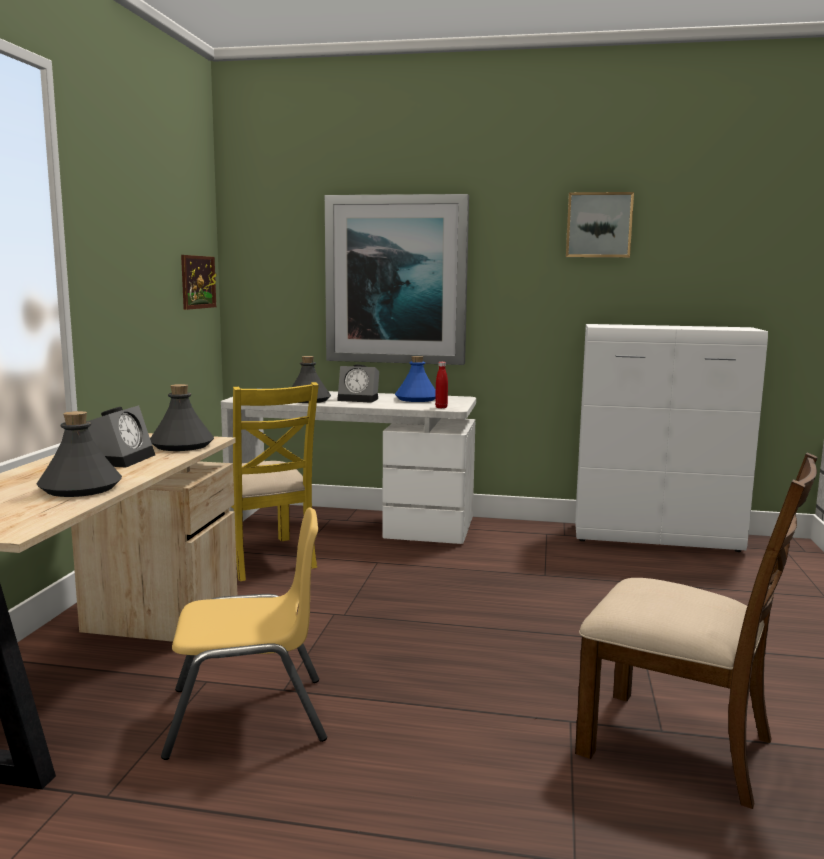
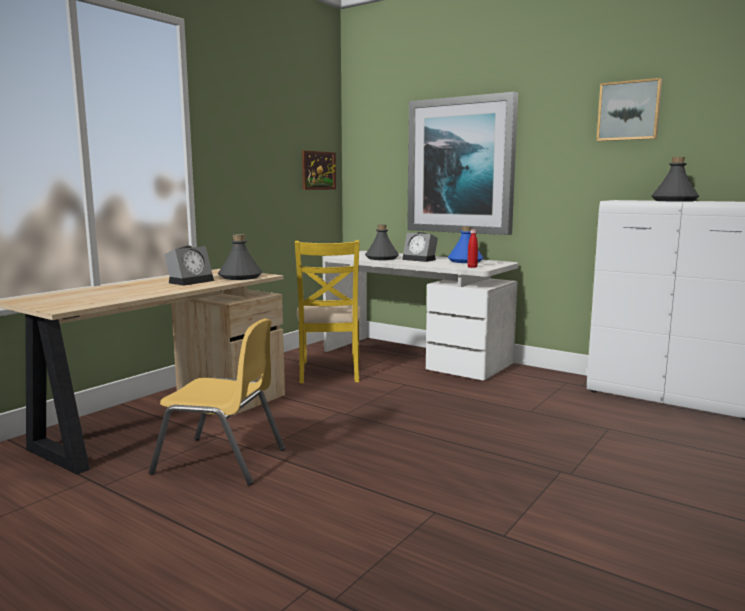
camera: 25 degrees right, 0 degrees up
(81, 488) = (137, 293): grey bottle -> grey bottle (674, 201)
(678, 745) = (506, 549): brown chair -> none

